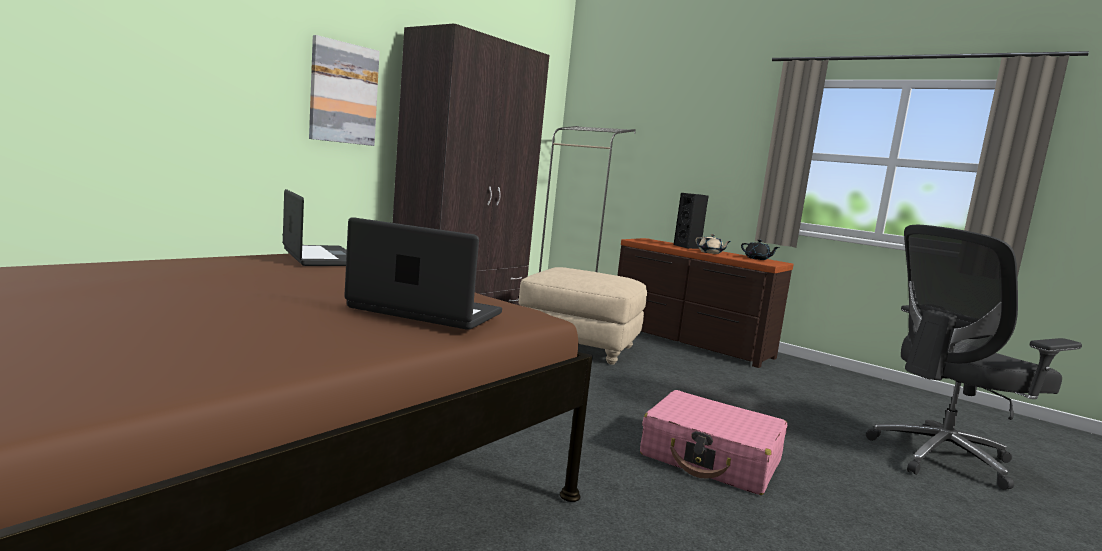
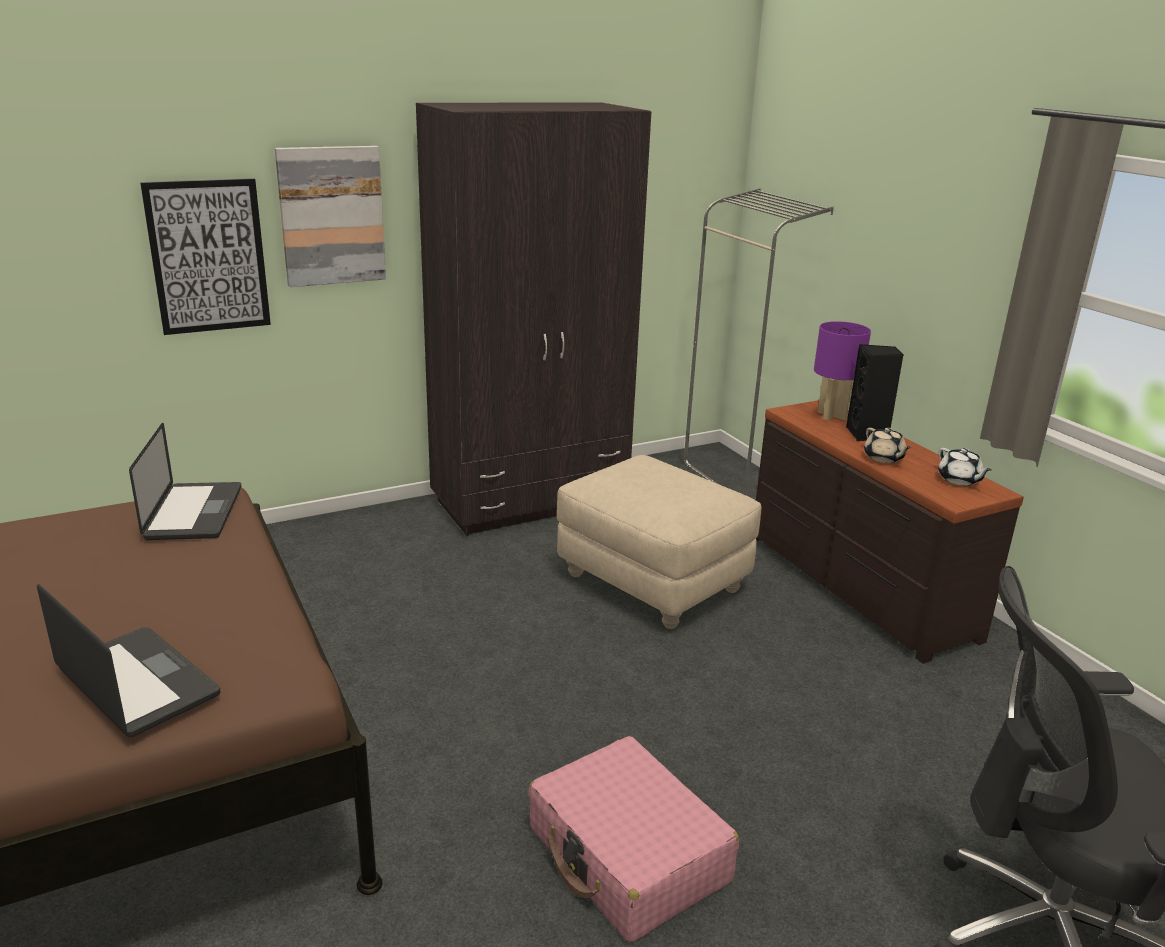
camera: 25 degrees right, 15 degrees up
(256, 105) = (208, 256): none -> picture
(658, 242) = (831, 415): none -> purple table lamp
(757, 259) = (959, 480): black teapot -> white teapot

